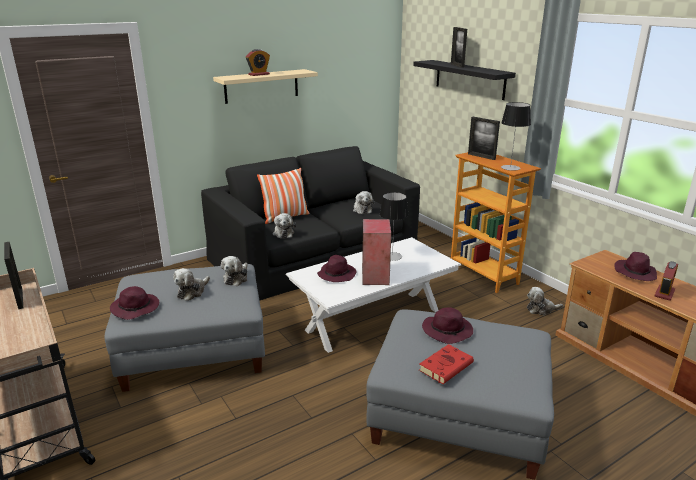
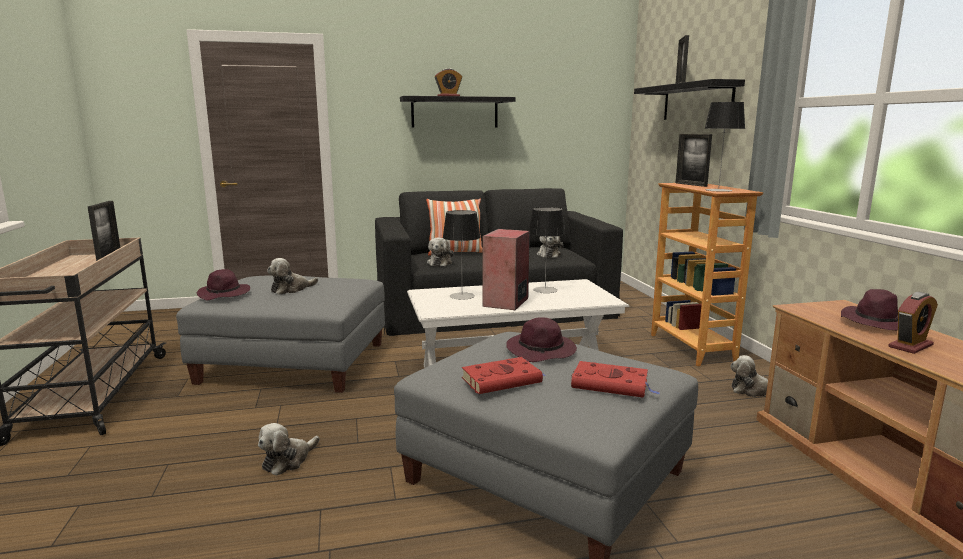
camera: 20 degrees right, 10 degrees down
(236, 278) = (348, 286): plush toy -> plush toy (288, 460)
(261, 86) = (454, 112): beige shelf -> black shelf
(336, 274) = (462, 296): purple hat -> table lamp
(515, 355) = (612, 384): none -> red book

